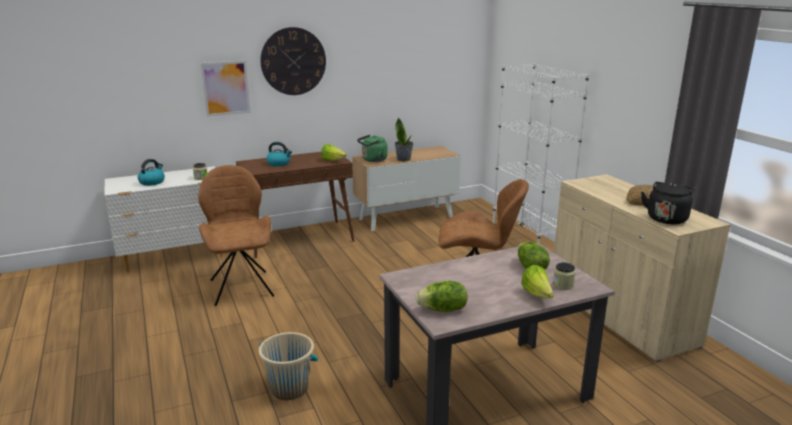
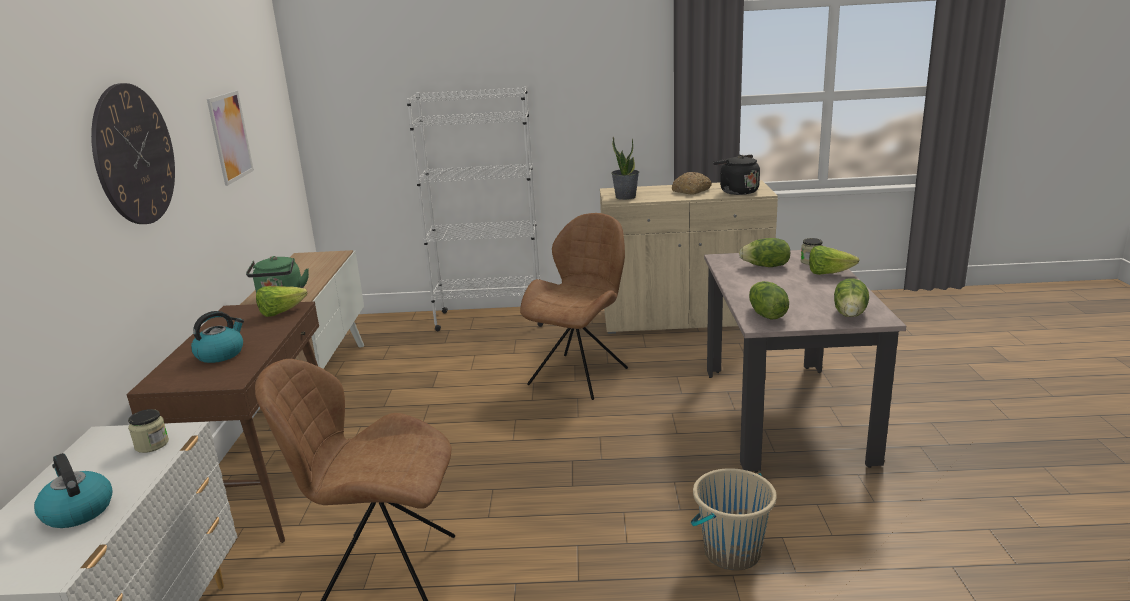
camera: 65 degrees left, 0 degrees up
(226, 88) = (62, 240): picture -> picture (230, 137)
(404, 159) = (313, 280): potted plant -> potted plant (625, 197)
(418, 277) = (766, 314): none -> lettuce

